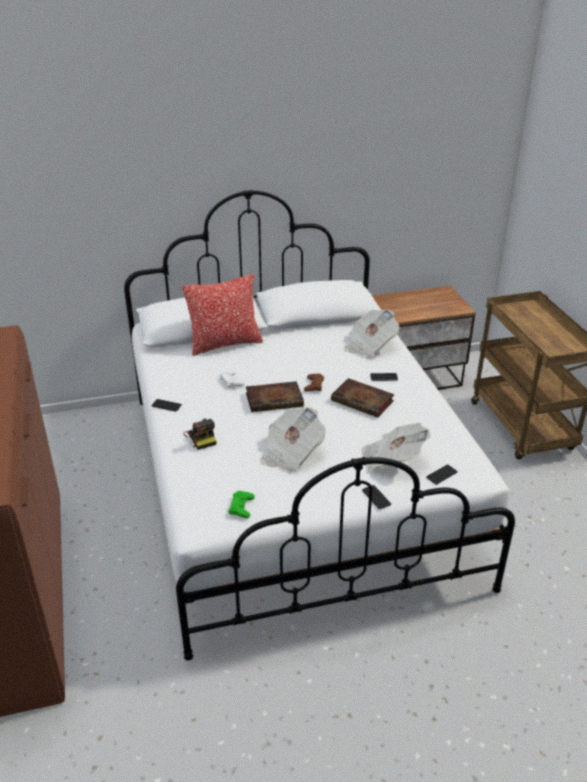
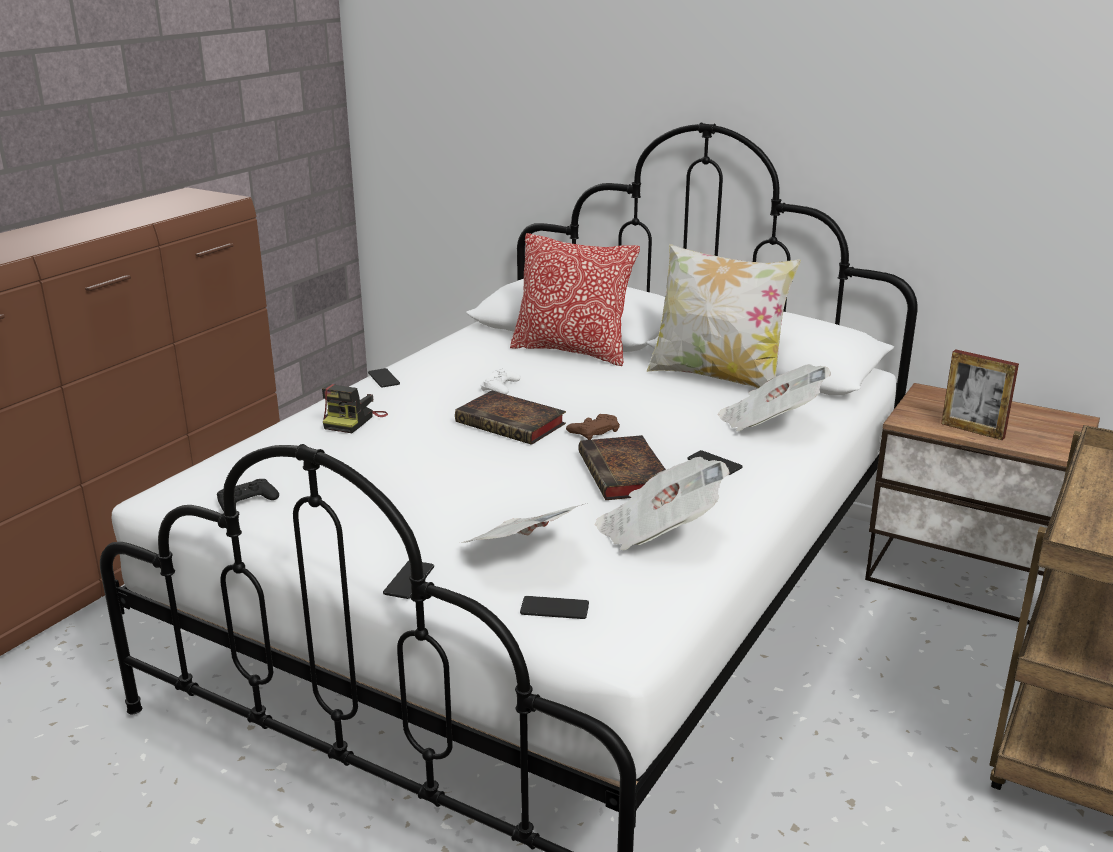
camera: 45 degrees right, 10 degrees down
(241, 507) = (247, 502): green game controller -> black game controller
(291, 453) = (413, 481): newspaper -> newspaper (658, 532)
(311, 330) = (717, 377): none -> pillow
(423, 312) = (972, 430): none -> picture frame

